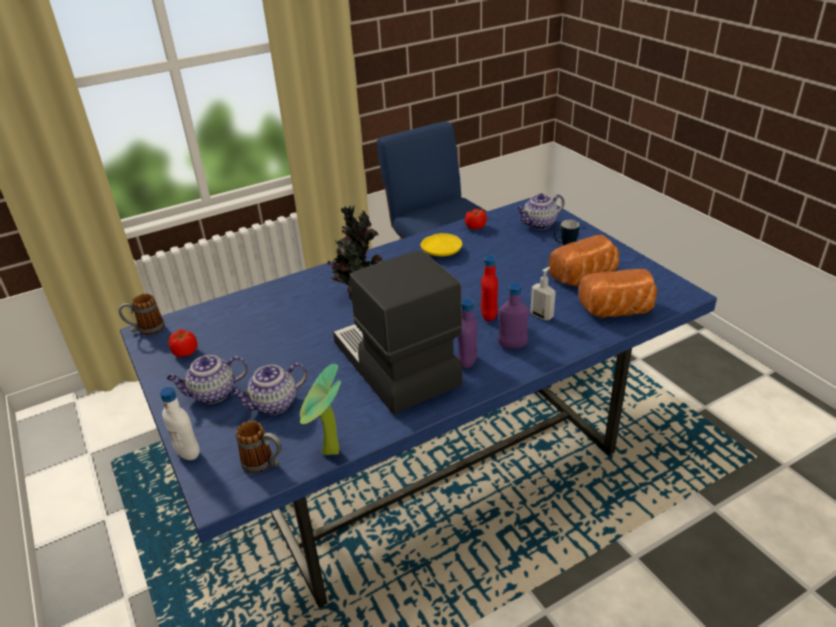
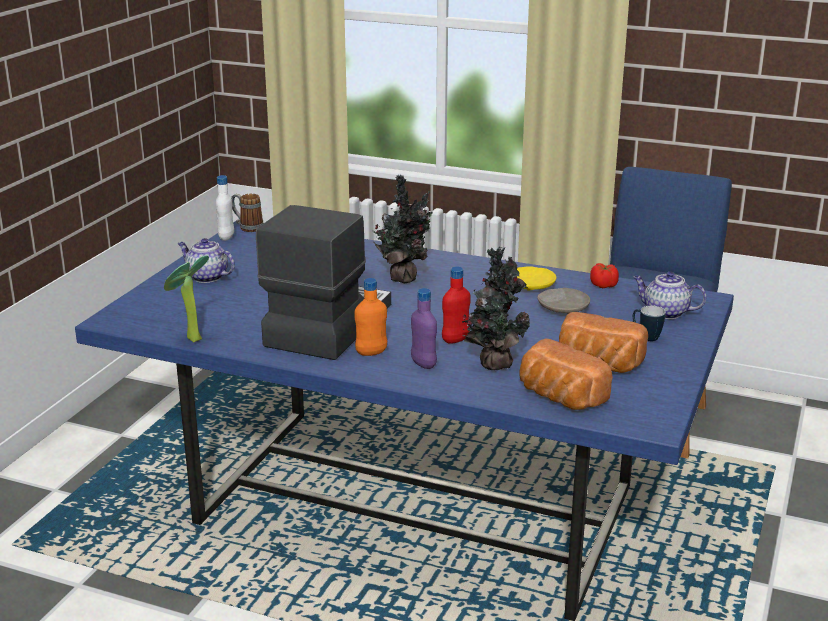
camera: 50 degrees right, 10 degrees down
(185, 351) = (240, 249): tomato -> none
(188, 453) = (138, 295): white bottle -> white bottle (226, 237)
(264, 463) = (155, 322): mug -> none
(273, 404) = (220, 301): teapot -> none
(467, 362) = (371, 353): purple bottle -> orange bottle
(490, 254) = (563, 308): none -> beige plate
(542, 315) = (493, 363): soap dispenser -> potted plant

